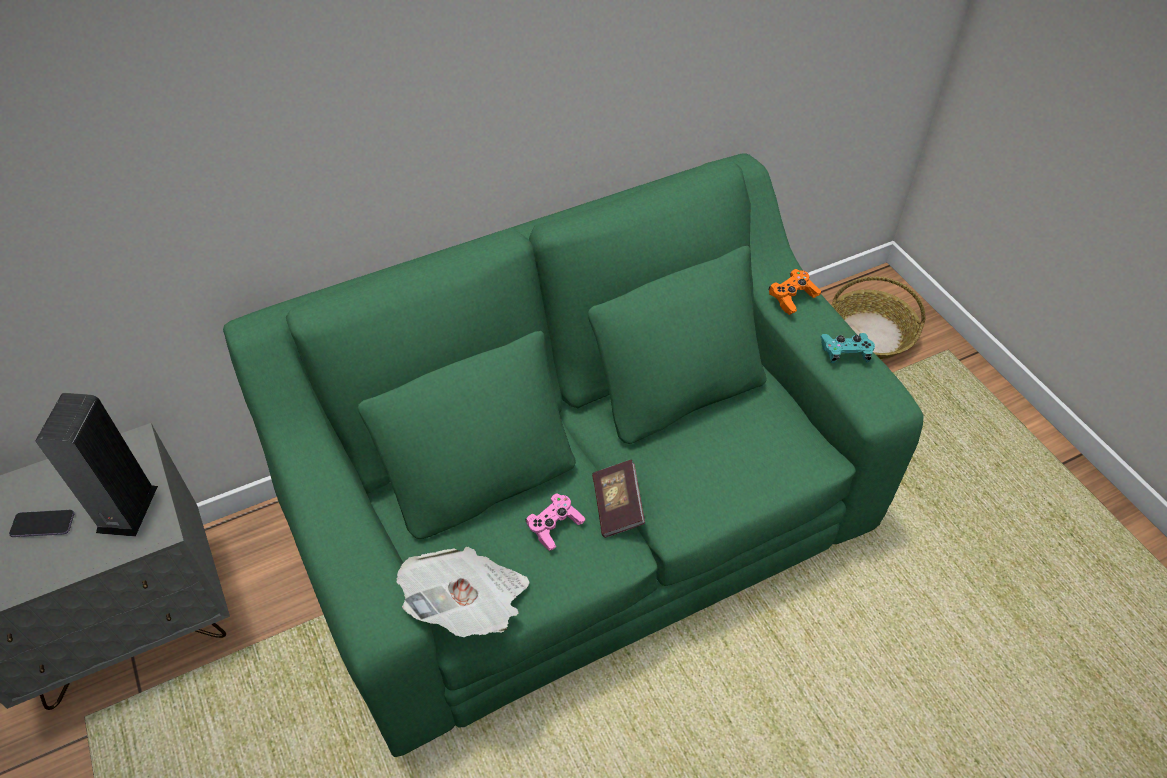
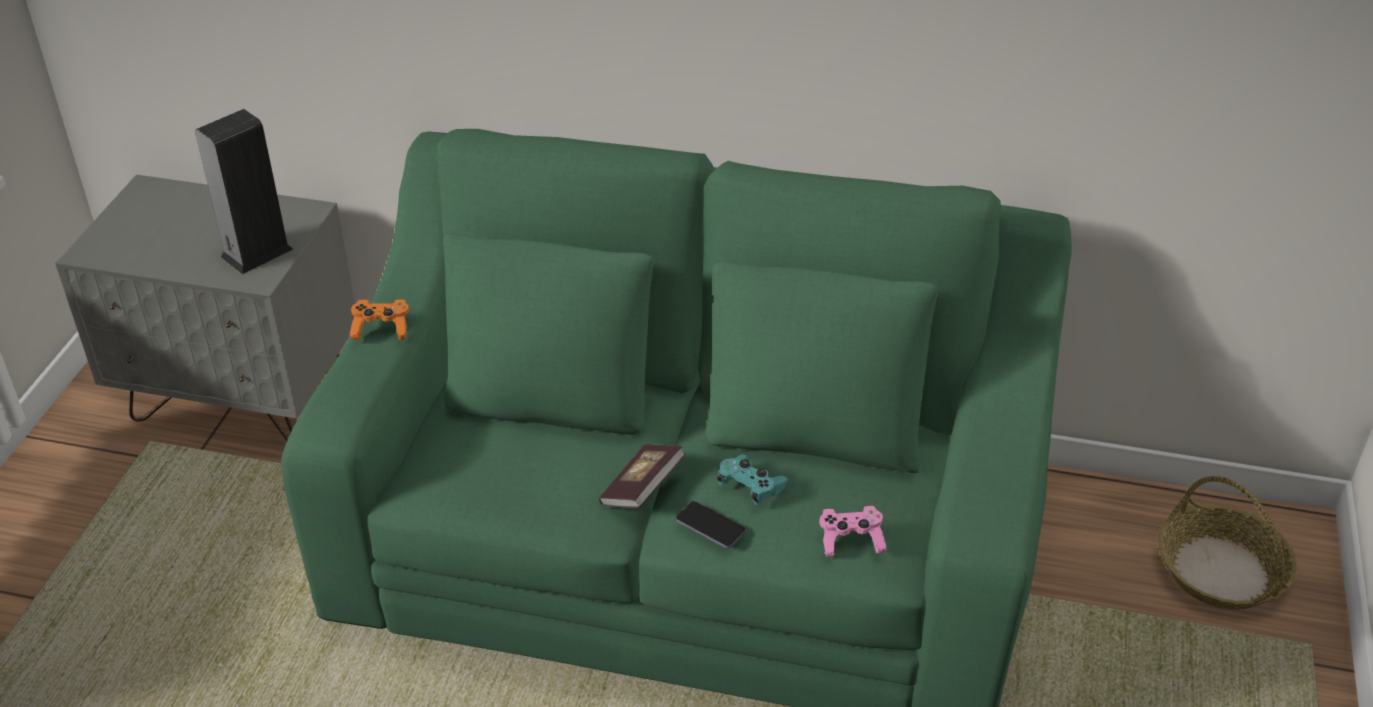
camera: 40 degrees right, 10 degrees down
(43, 524) = (195, 231): phone -> phone (710, 526)
(469, 605) = (431, 481): newspaper -> none
(554, 526) = (568, 470): pink game controller -> pink game controller (850, 540)
(792, 298) = (1004, 394): orange game controller -> orange game controller (381, 328)
(845, 353) = (997, 471): turquoise game controller -> turquoise game controller (750, 487)

